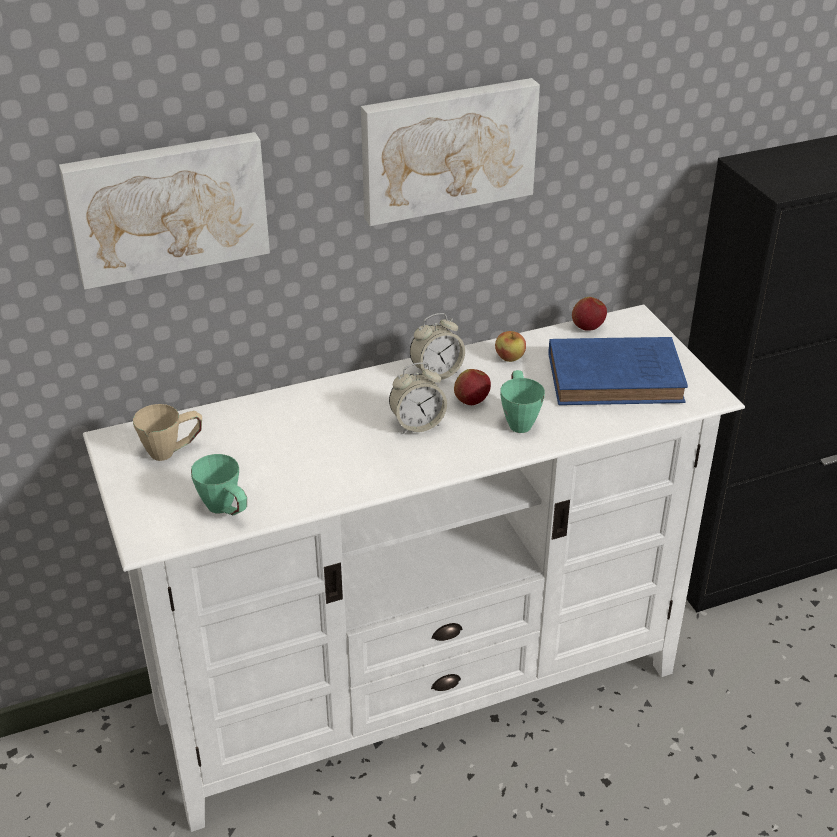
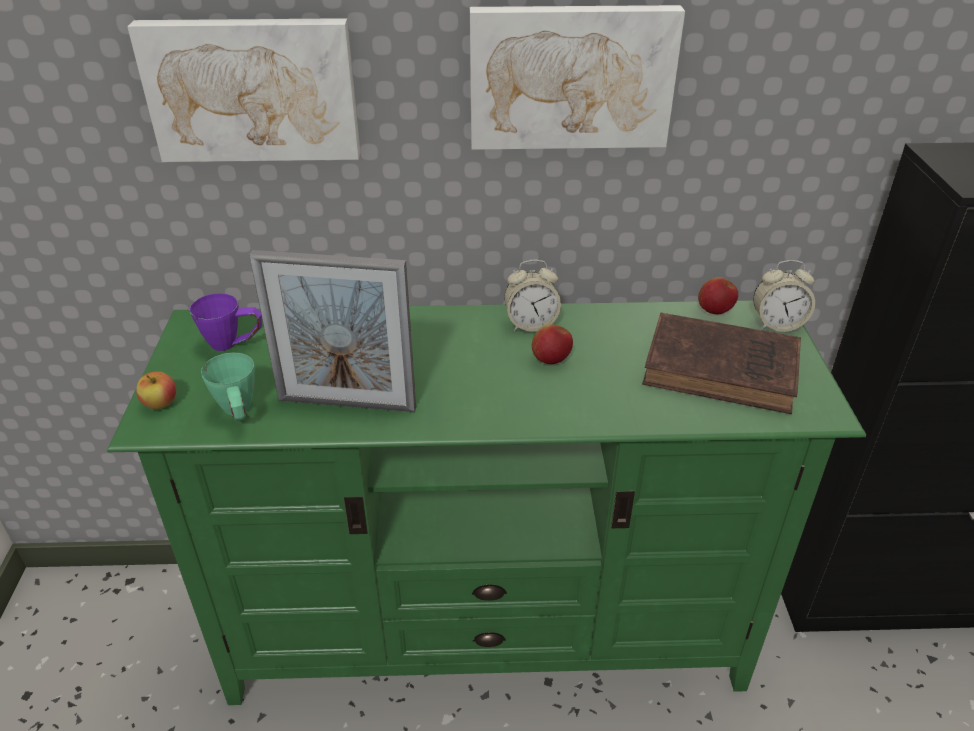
camera: 20 degrees right, 0 degrees up
(172, 451) = (234, 344): beige mug -> purple mug
(317, 479) = (347, 404): none -> picture frame
(417, 424) = (481, 371): alarm clock -> alarm clock (777, 324)
(418, 691) = (488, 630): white tv stand -> green tv stand
(510, 358) = (615, 325): apple -> apple (161, 404)
(518, 419) = (590, 390): green mug -> none
(619, 378) = (725, 370): blue book -> brown book

